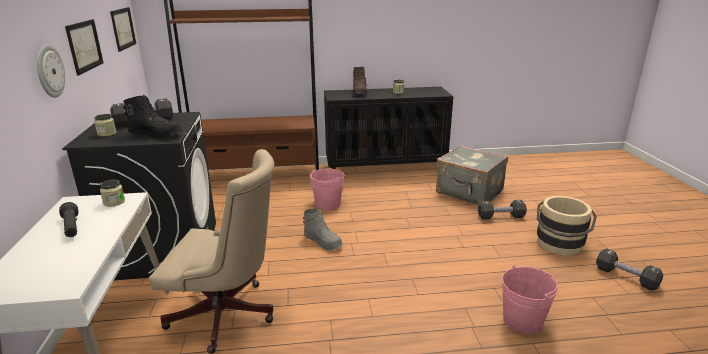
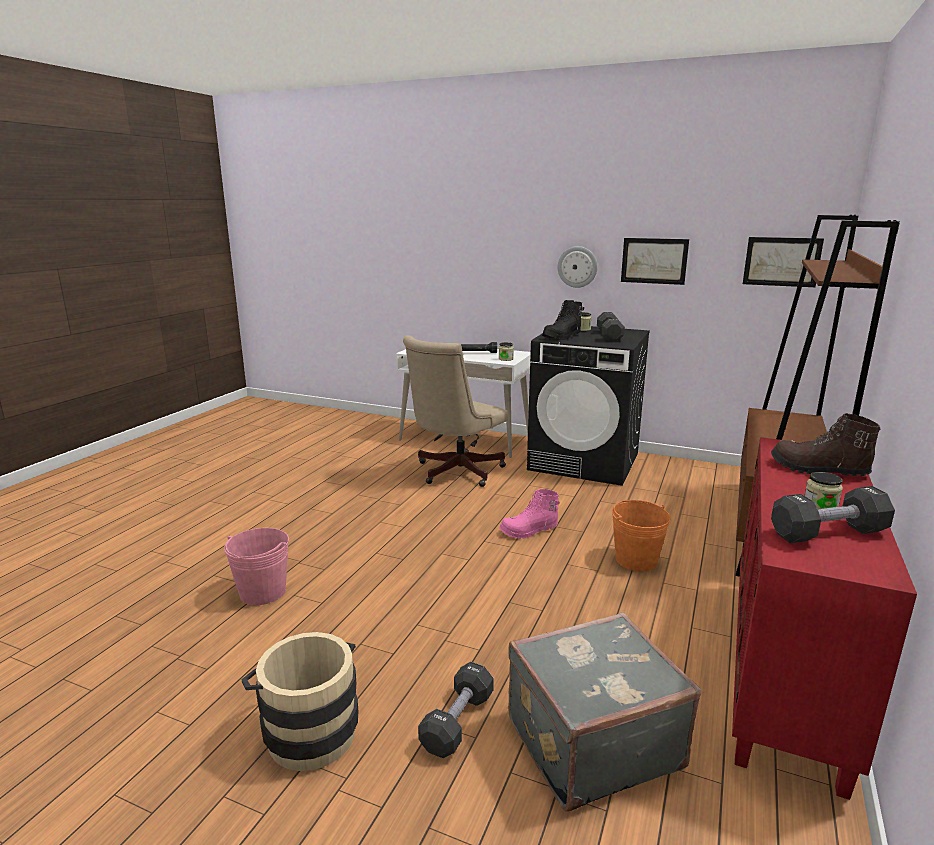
camera: 120 degrees right, 5 degrees down
(323, 242) = (529, 531): grey boot -> pink boot
(327, 204) = (636, 560): pink bucket -> orange bucket
(385, 169) = (786, 674): black cabinet -> red cabinet
(626, 277) = (169, 742): black dumbbell -> black dumbbell (828, 533)

